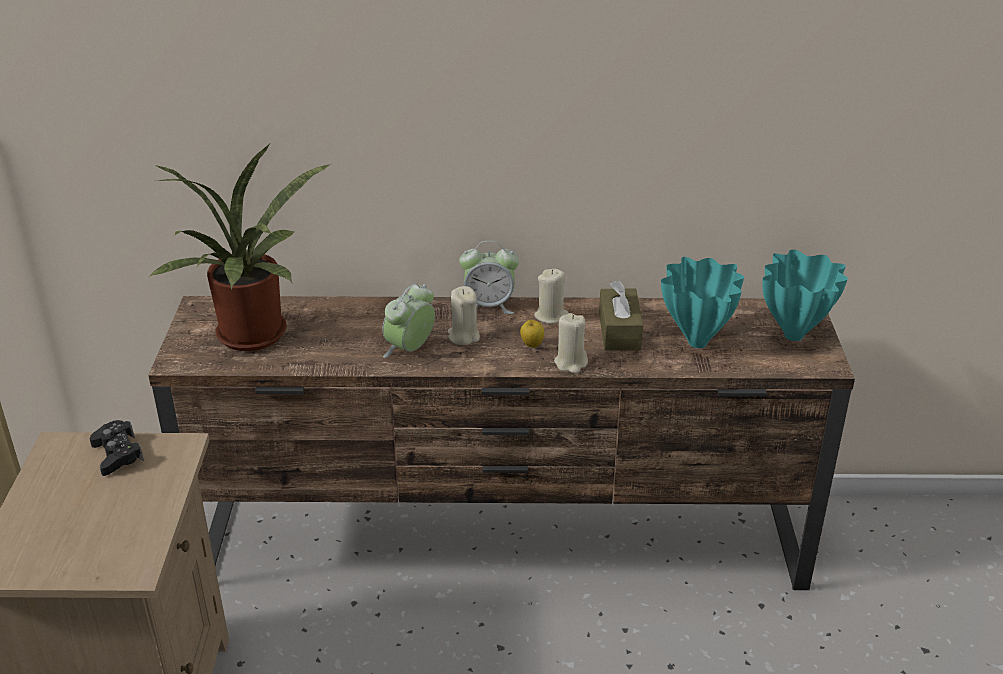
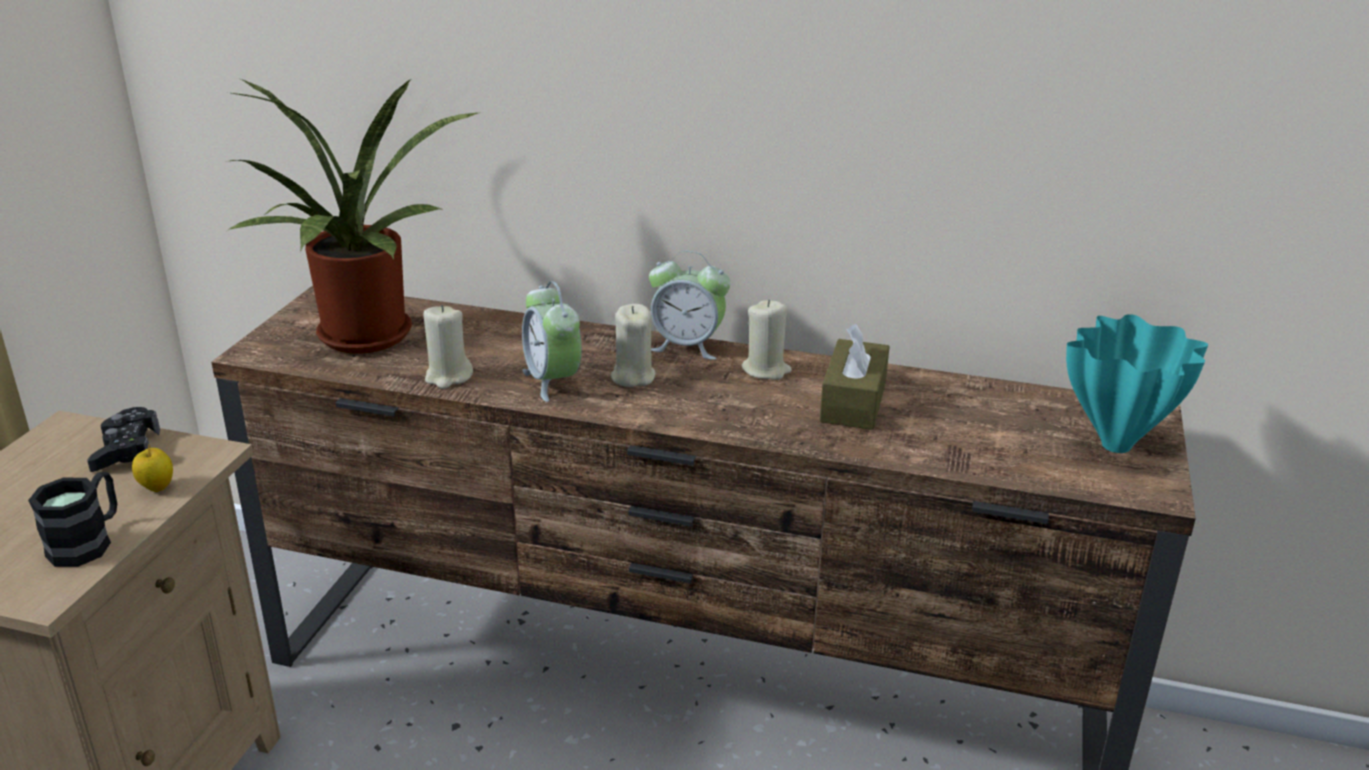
camera: 15 degrees right, 5 degrees down
(140, 527) = (88, 541): none -> black mug
(410, 349) = (553, 381): alarm clock -> alarm clock turned 75 degrees counterclockwise
(532, 345) = (720, 401): apple -> apple (157, 488)
(571, 363) = (763, 430): beige candle -> beige candle (448, 377)
(696, 342) = (961, 431): turquoise vase -> none

